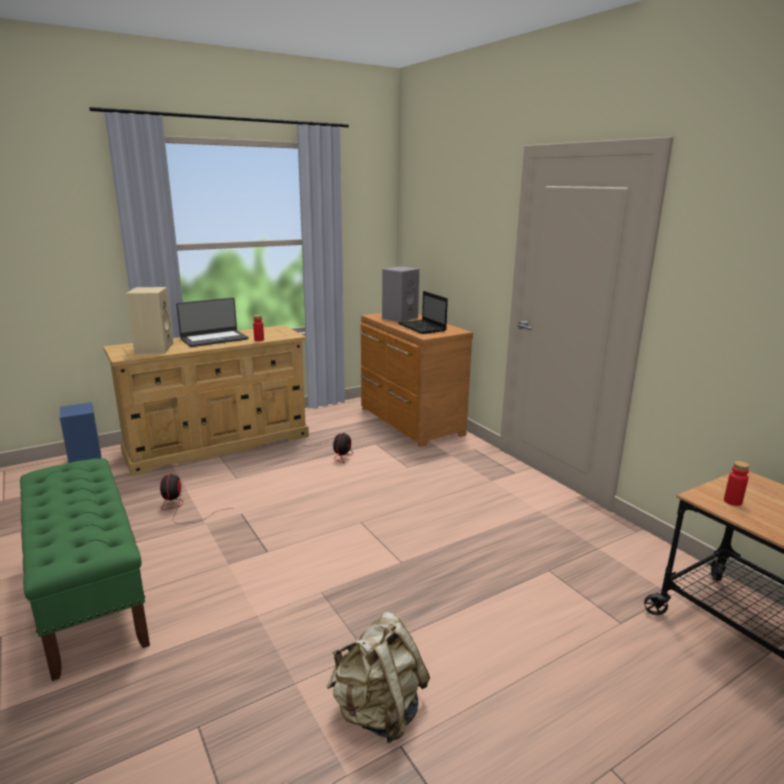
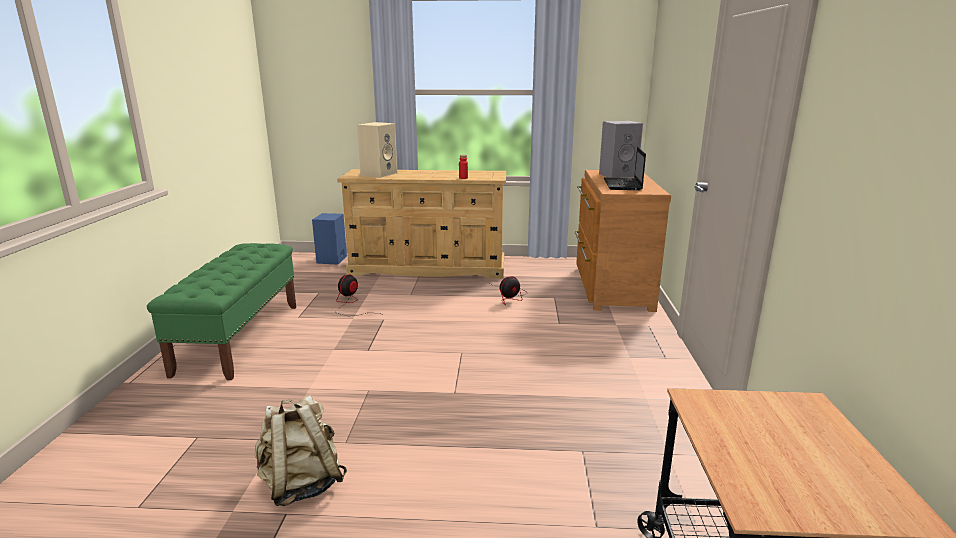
camera: 35 degrees right, 0 degrees up
(214, 339) = (431, 173): laptop -> none
(732, 501) = (730, 417): red bottle -> none

